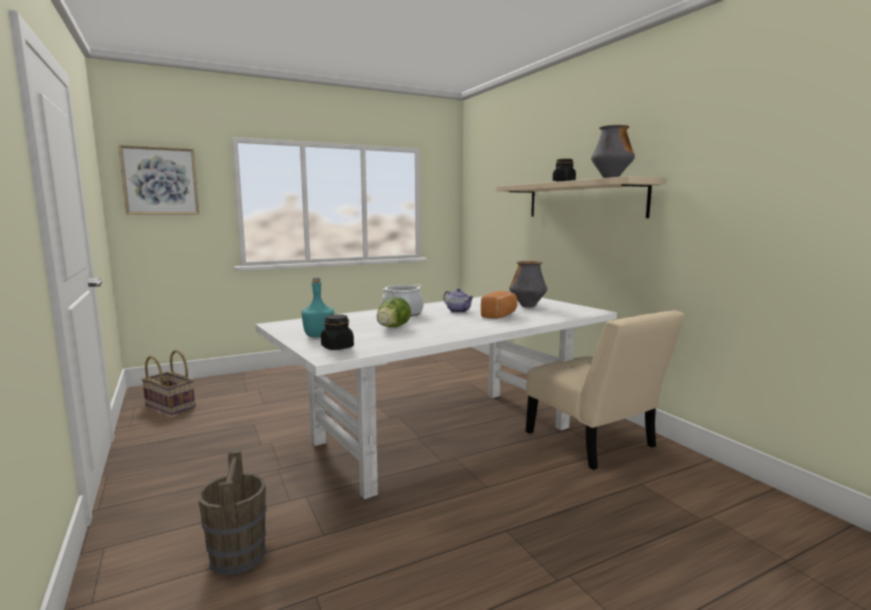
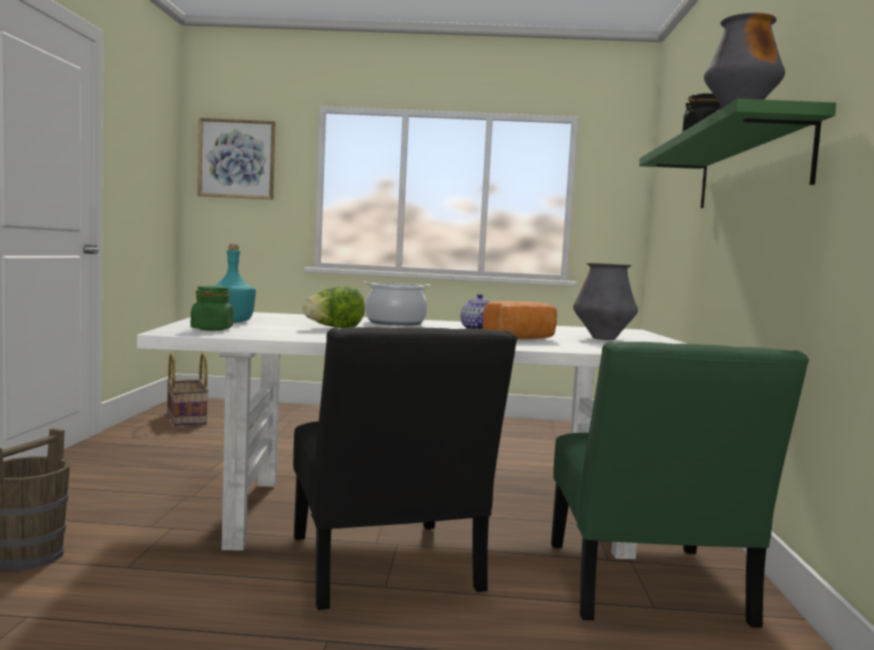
camera: 30 degrees right, 5 degrees down
(337, 347) = (212, 329): black jar -> green jar
(472, 476) = (385, 569): none -> black chair
(583, 200) = (749, 168): beige shelf -> green shelf
(594, 442) = (647, 589): beige chair -> green chair

